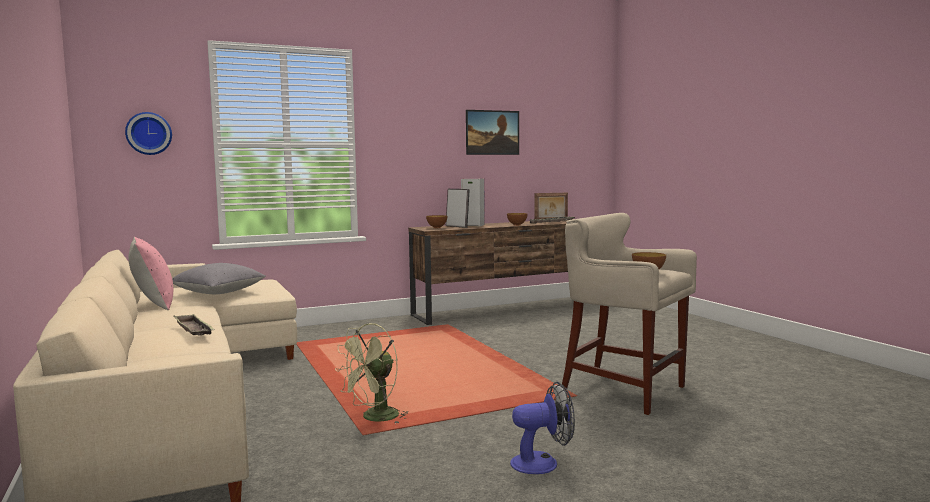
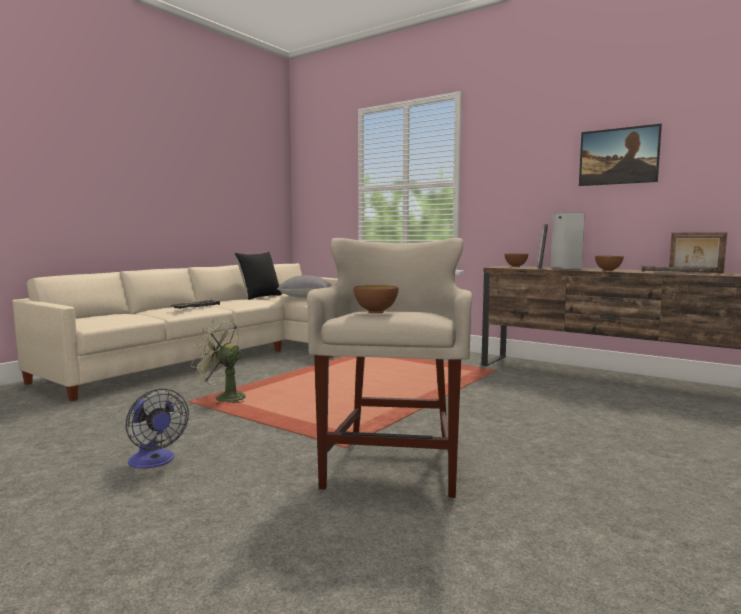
camera: 60 degrees right, 0 degrees up
(149, 133) = (324, 184): wall clock -> none
(153, 305) = (259, 297): pink pillow -> black pillow

